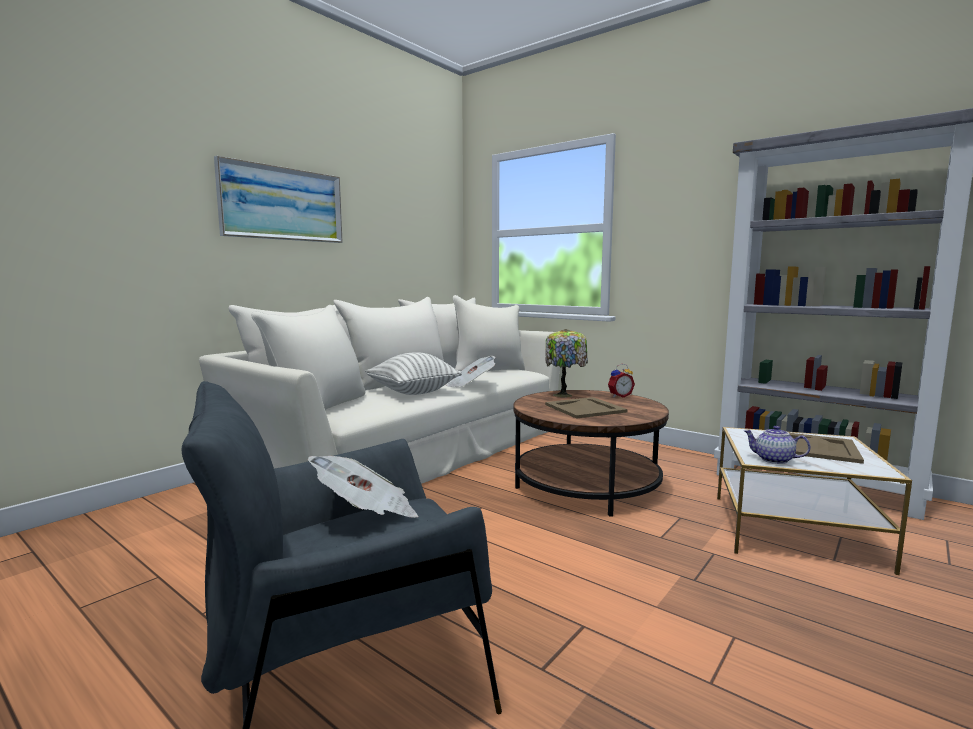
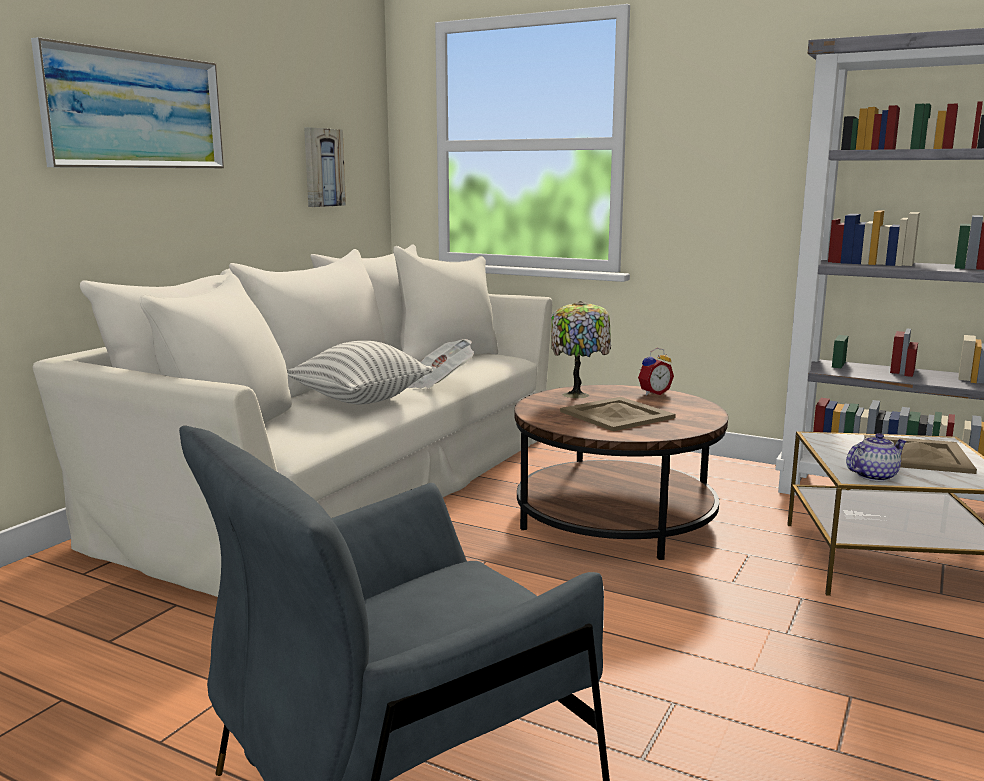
camera: 10 degrees left, 5 degrees up
(367, 513) = (415, 587): newspaper -> none
(414, 246) = (322, 167): none -> picture
(773, 460) = (873, 476): teapot -> teapot turned 135 degrees clockwise

